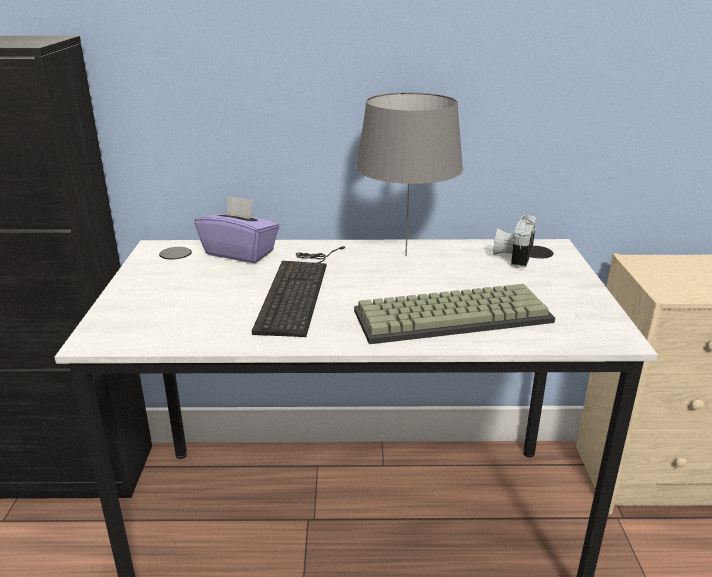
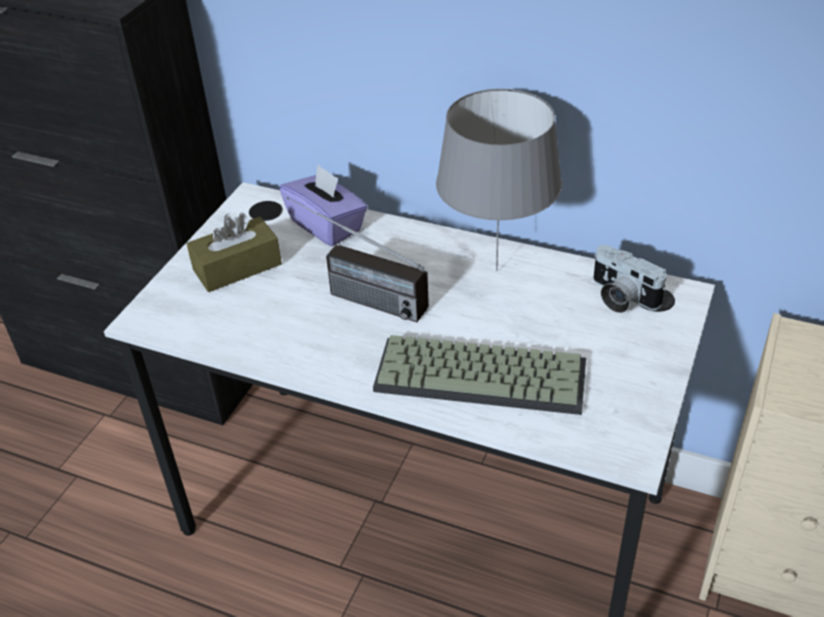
camera: 25 degrees right, 15 degrees up
(173, 289) = (237, 267): none -> brown tissue box
(299, 288) = (354, 295): keyboard -> radio
(513, 254) = (620, 297): camera -> camera turned 90 degrees counterclockwise

